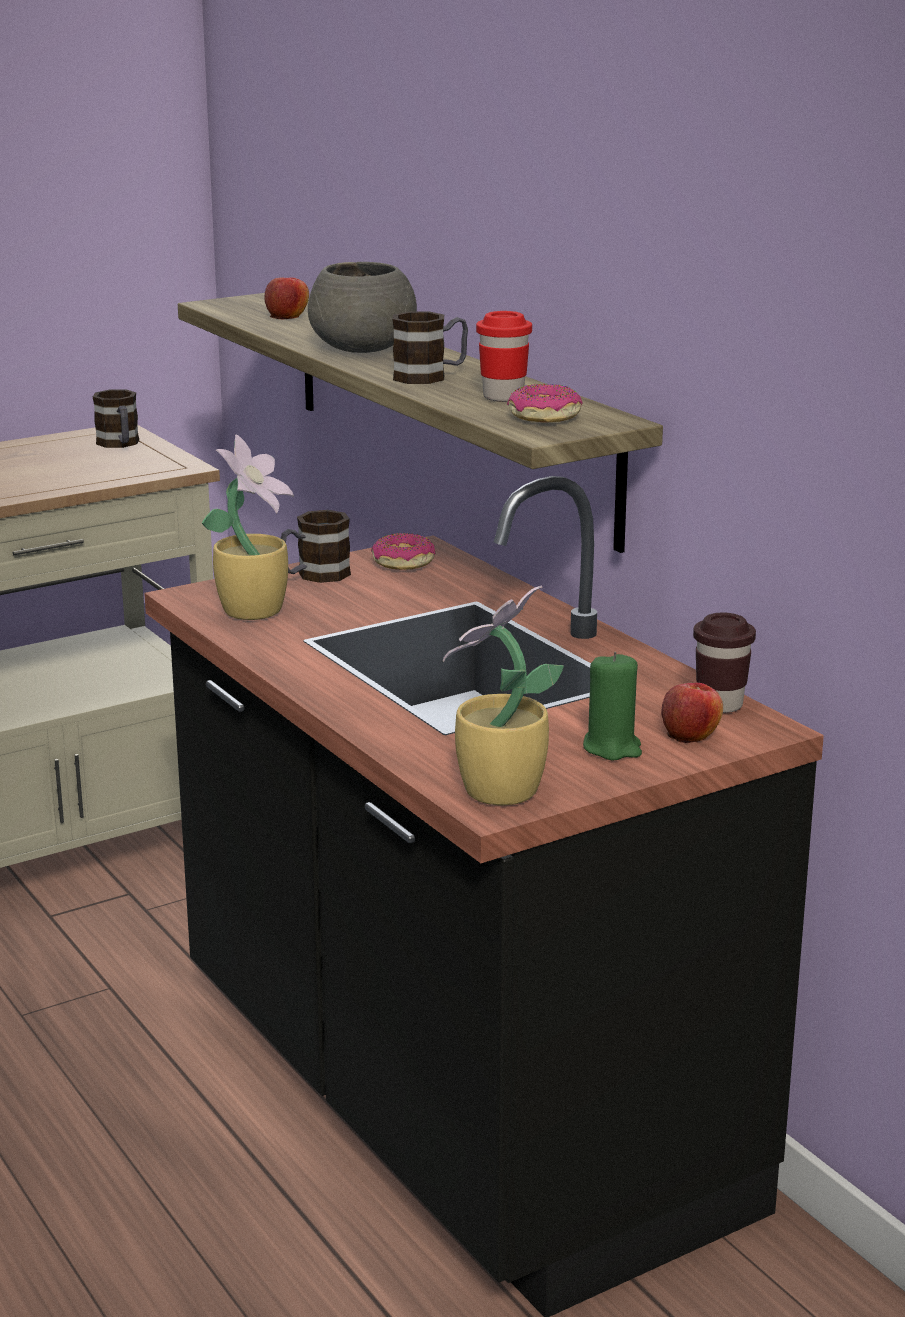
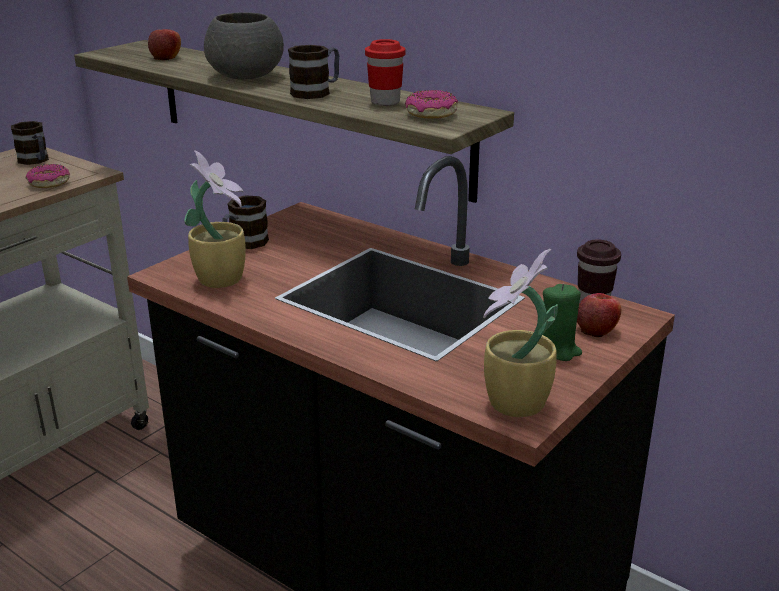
camera: 20 degrees left, 5 degrees up
(403, 563) = (297, 225): donut -> donut (49, 183)

